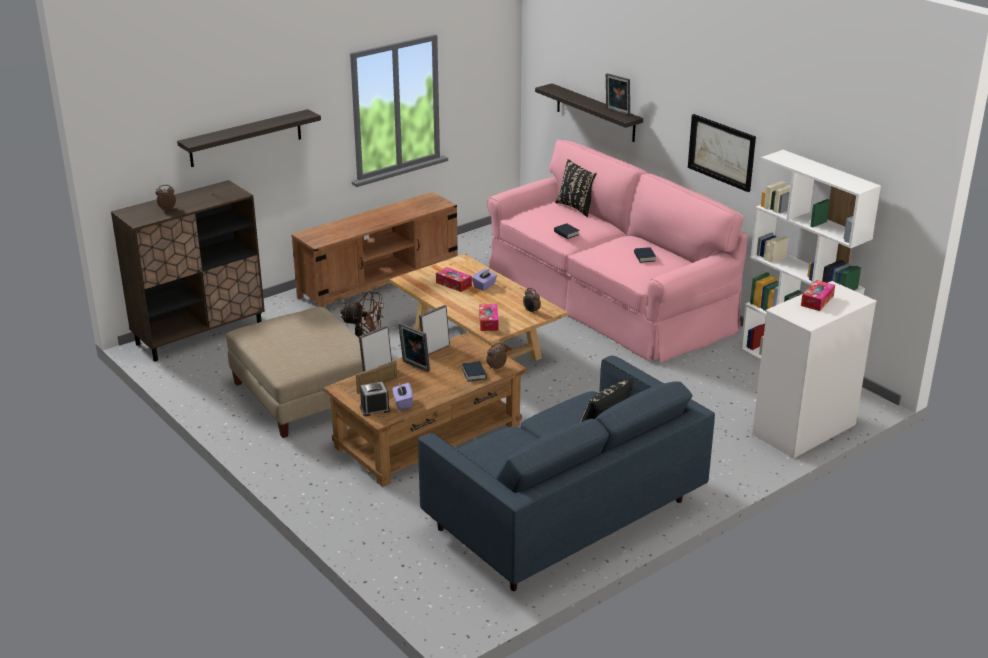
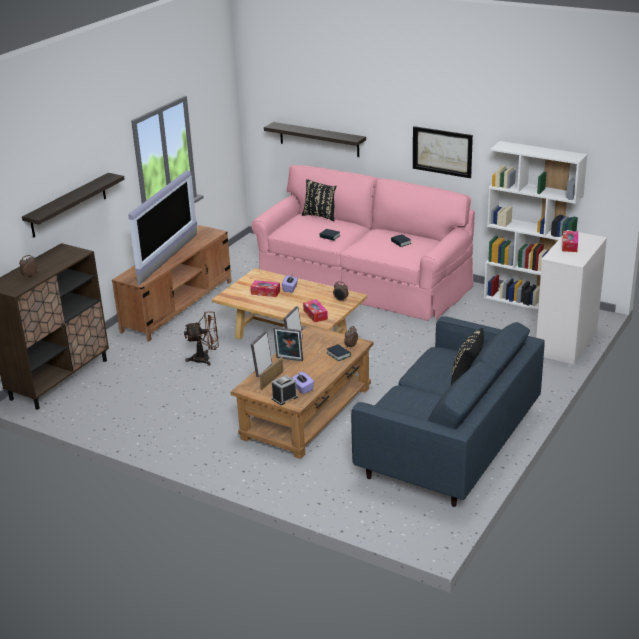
camera: 20 degrees left, 0 degrees up
(304, 395) = (185, 406): beige ottoman -> none
(368, 223) = (169, 259): none -> television
(617, 112) = (343, 135): picture frame -> none

